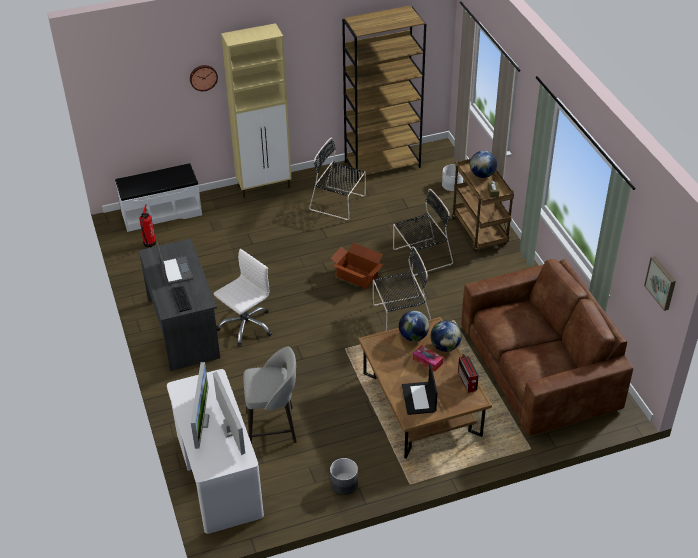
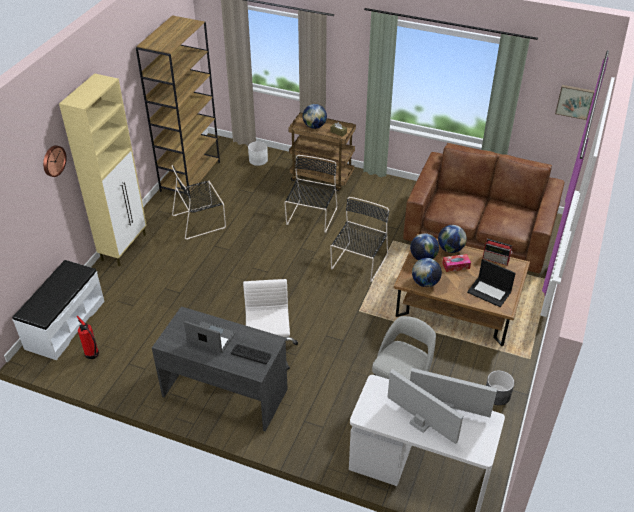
camera: 50 degrees left, 0 degrees up
(357, 276) = (290, 259): cardboard box -> none
(383, 354) = (425, 283): none -> globe

